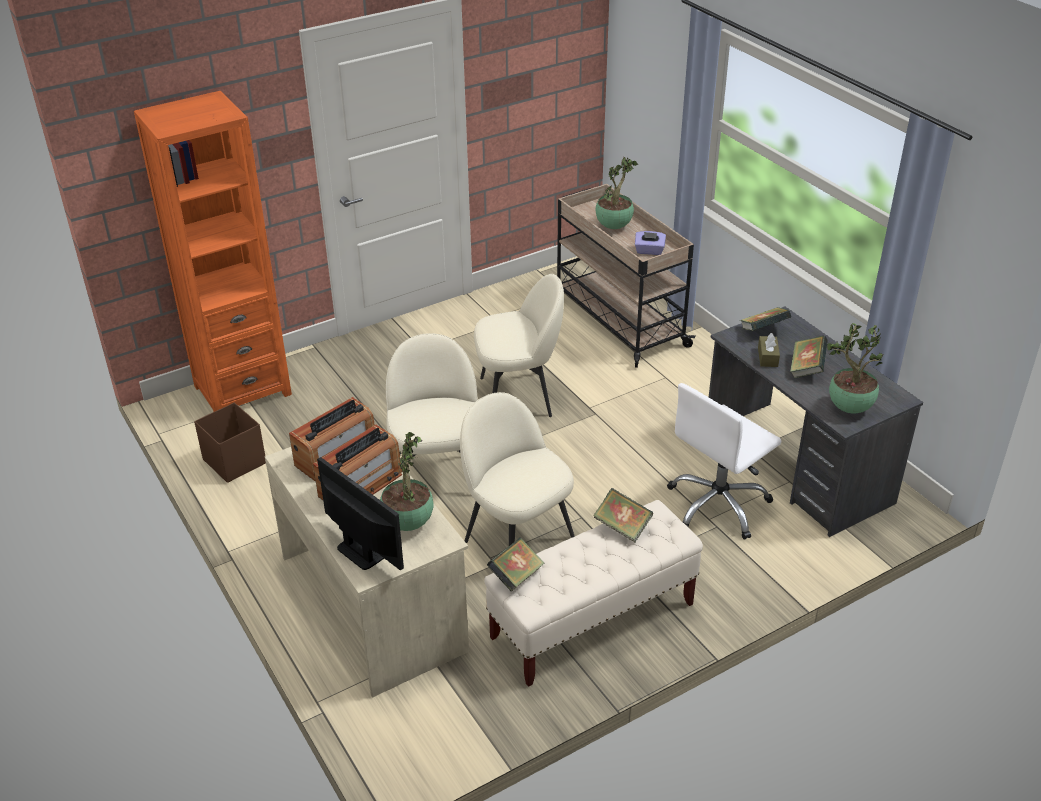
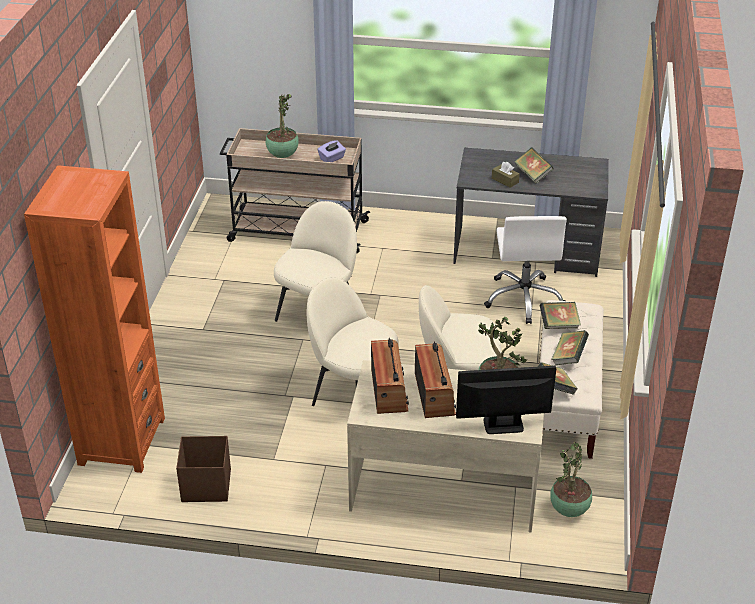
camera: 50 degrees left, 0 degrees up
(763, 331) = (478, 167): book -> book (568, 357)
(848, 408) = (585, 183): potted plant -> potted plant (568, 511)

